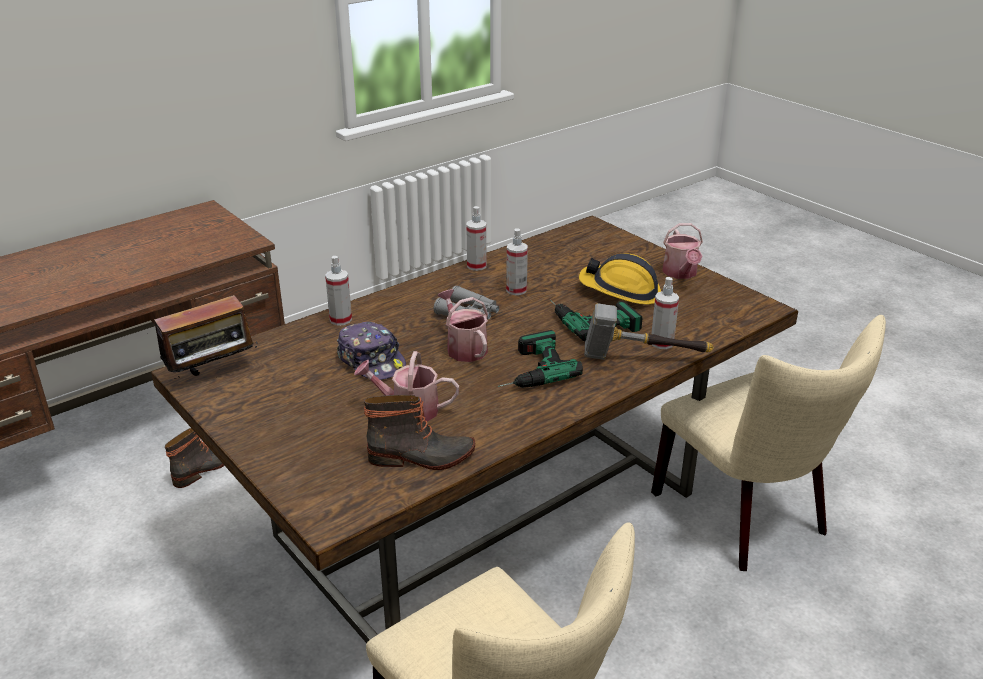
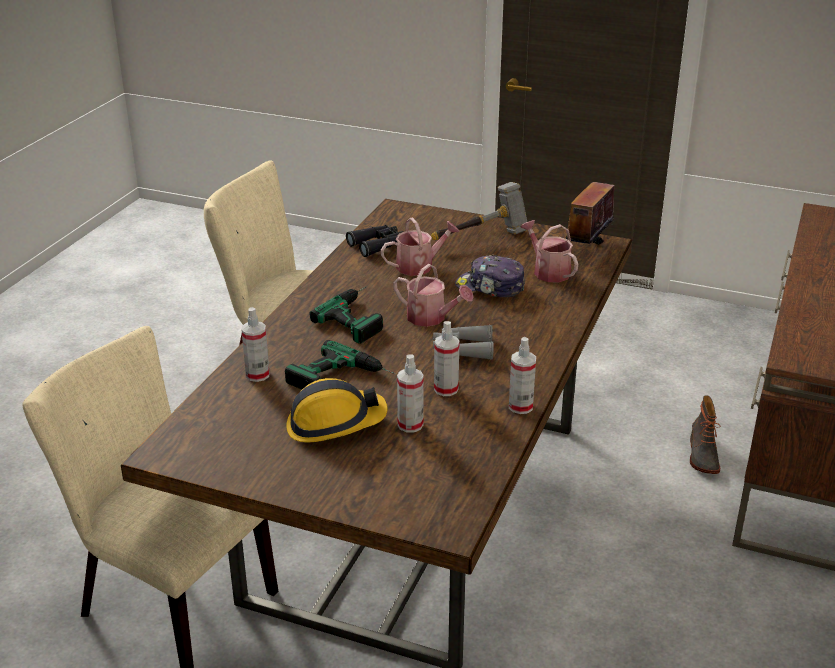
camera: 150 degrees right, 0 degrees up
(340, 320) = (564, 309): spray bottle -> spray bottle (410, 425)
(421, 458) = (378, 245): boot -> black binoculars
(642, 359) = (268, 353): hammer -> hammer (481, 238)
(681, 273) = (279, 475): watering can -> watering can (548, 271)

